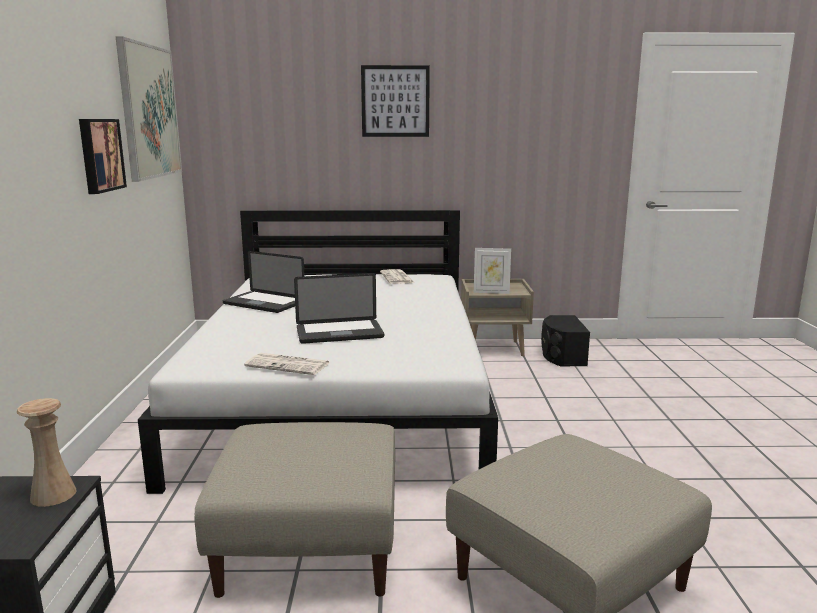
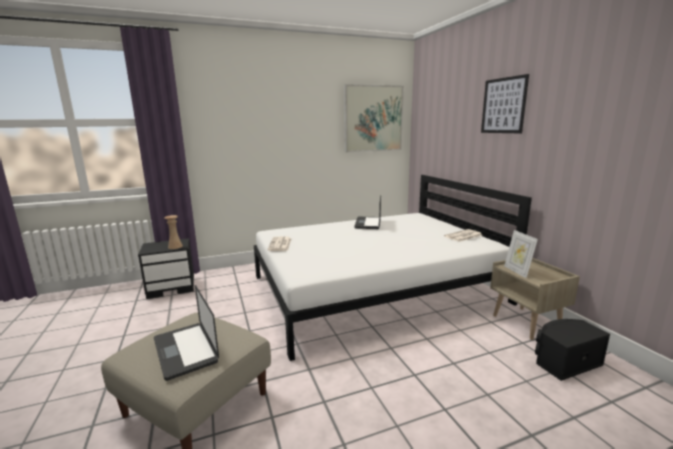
camera: 70 degrees right, 0 degrees up
(99, 155) = (315, 139): picture -> none
(311, 546) = (224, 318): beige ottoman -> none
(339, 333) = (335, 244): laptop -> laptop (185, 350)

